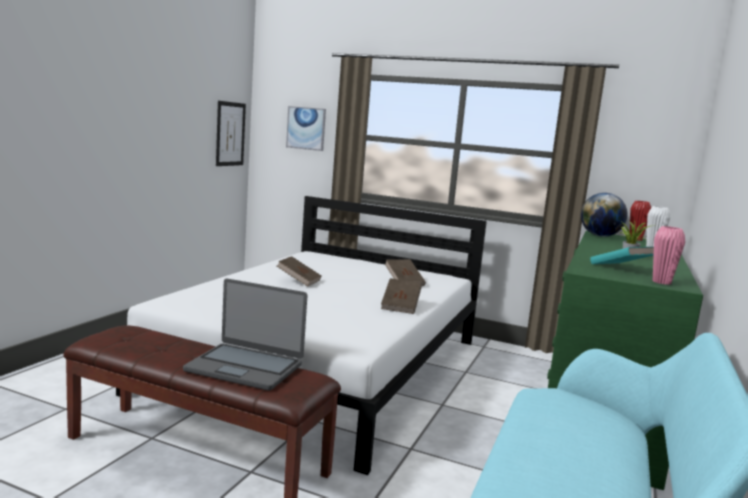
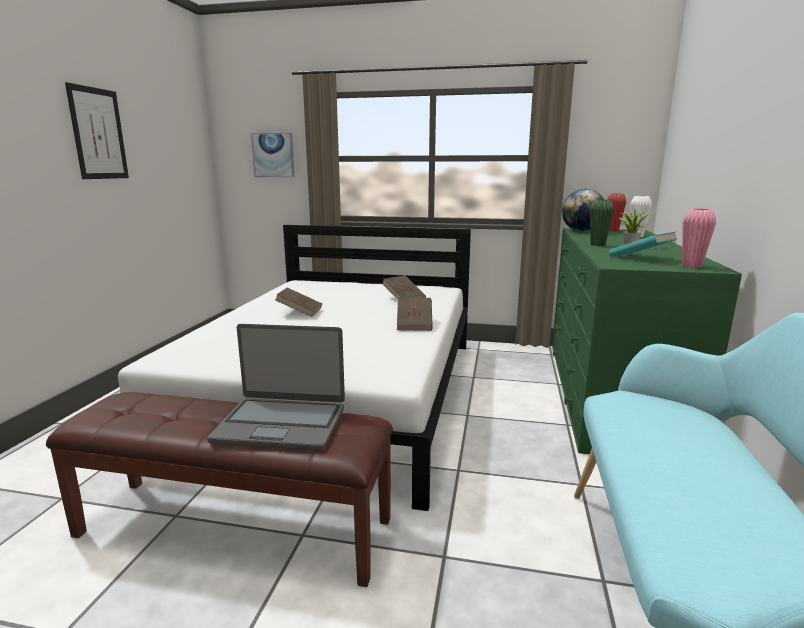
camera: 10 degrees left, 5 degrees up
(230, 134) = (193, 168): picture -> picture (98, 134)
(596, 251) = (597, 245): none -> green vase

